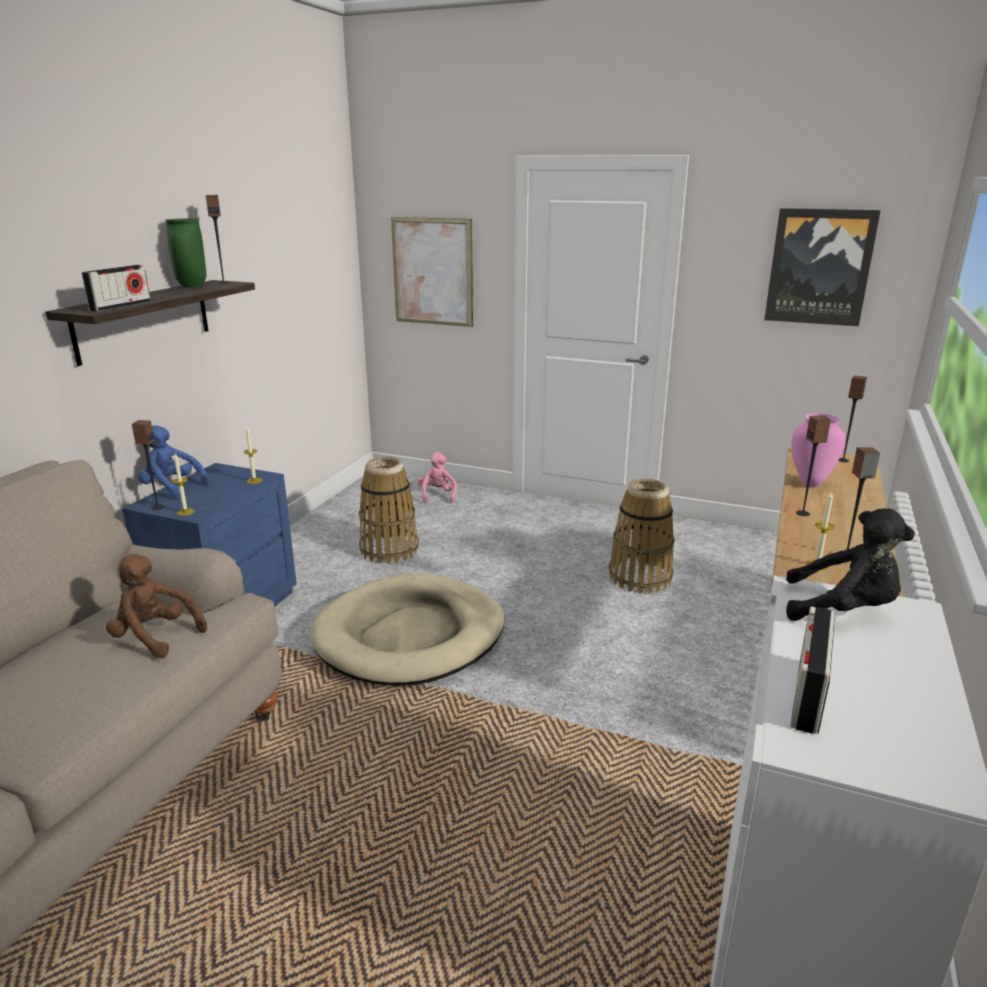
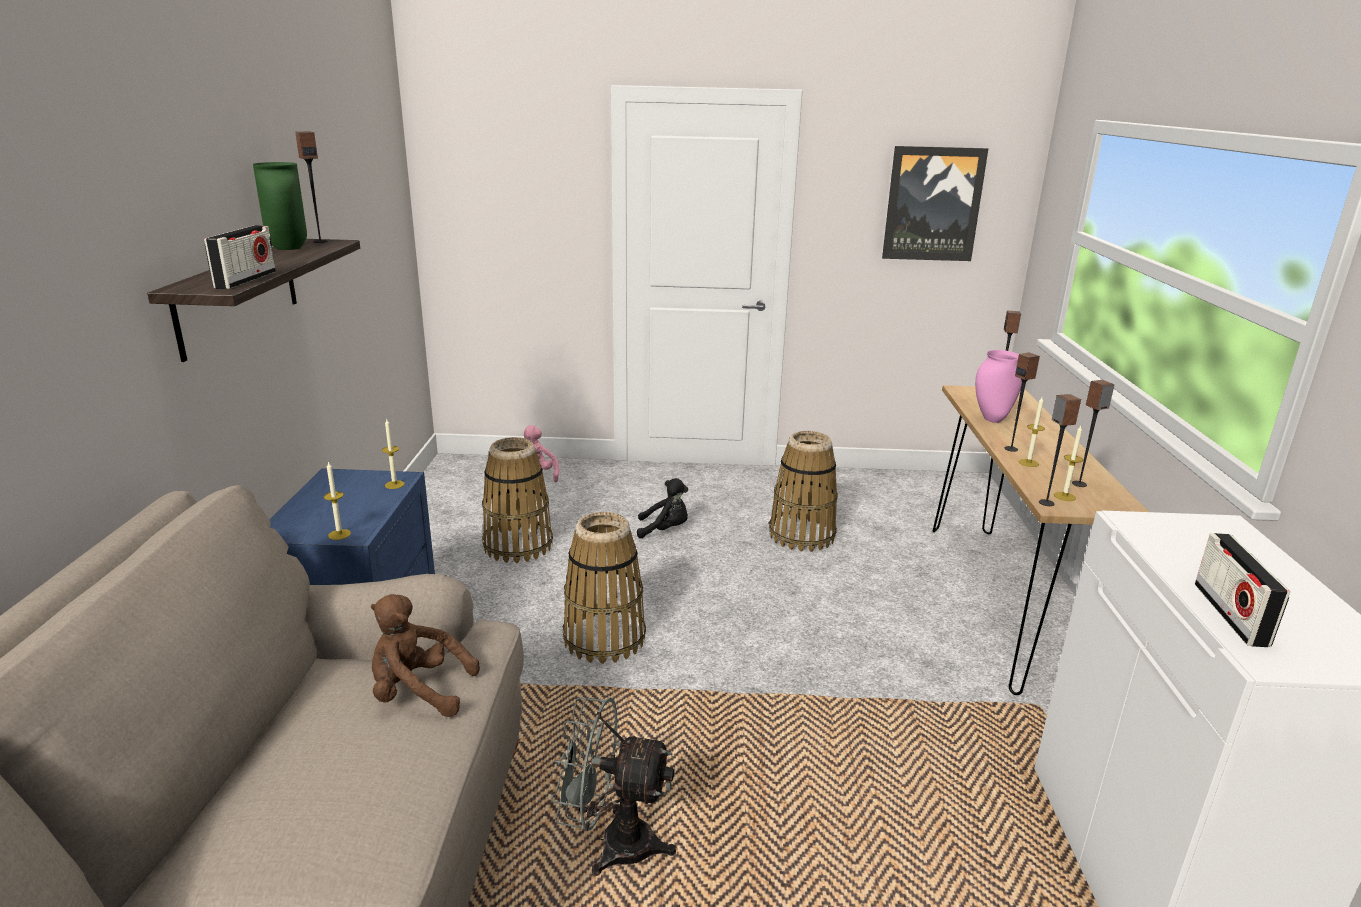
camera: 20 degrees left, 0 degrees up
(157, 507) = (296, 534): speaker -> speaker (1046, 503)
(172, 488) = (292, 507): blue plush toy -> none
(312, 799) = (612, 843): none -> grey fan
(410, 635) = (605, 638): beige dog bed -> basket
(432, 272) = (510, 217): picture -> none
(809, 528) = (1028, 463): none -> candle
(843, 610) = (1180, 534): black plush toy -> black plush toy (665, 530)

